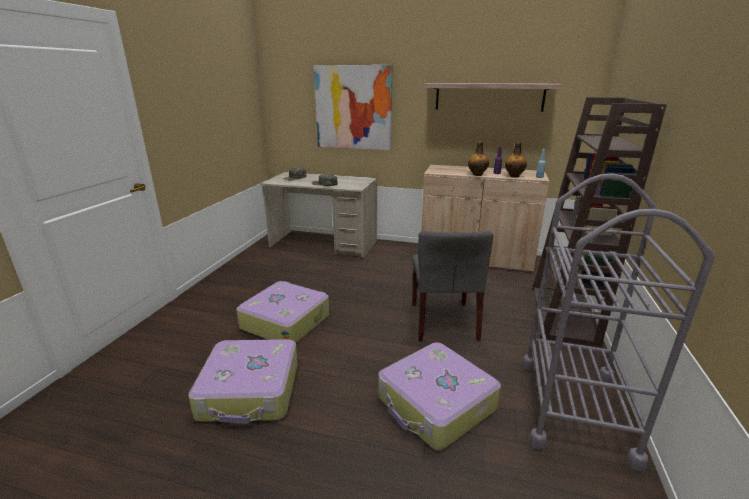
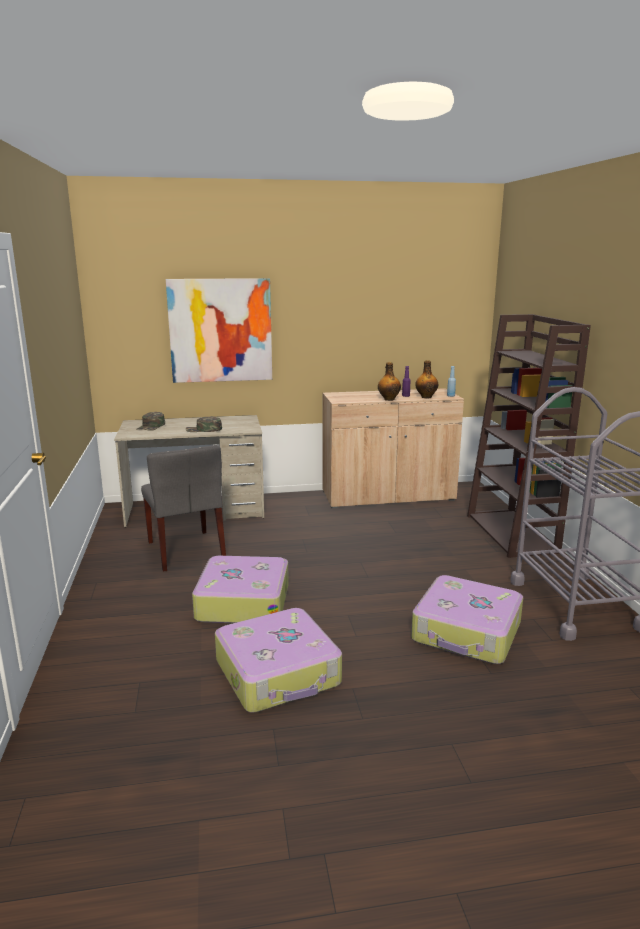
camera: 25 degrees left, 5 degrees down
(444, 321) = (412, 563): grey chair -> grey chair (186, 550)
(489, 97) = (382, 312): shelf -> none

